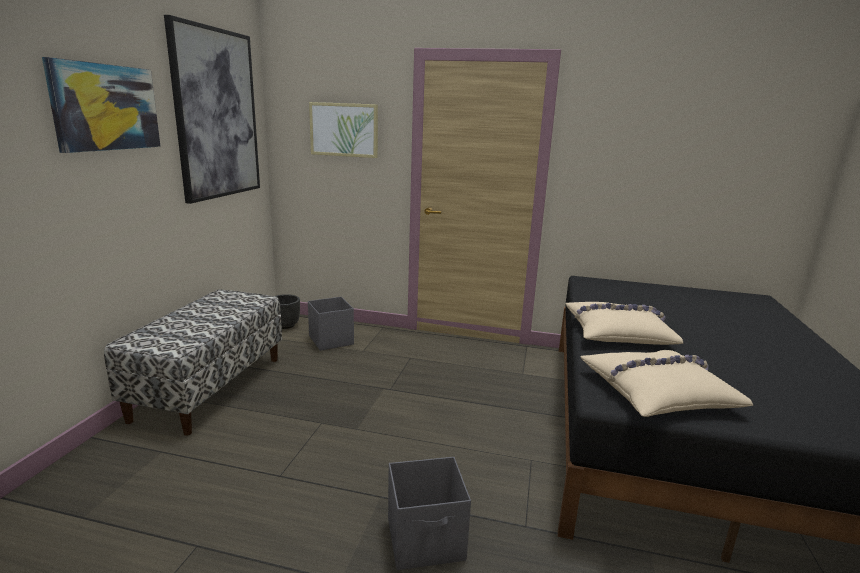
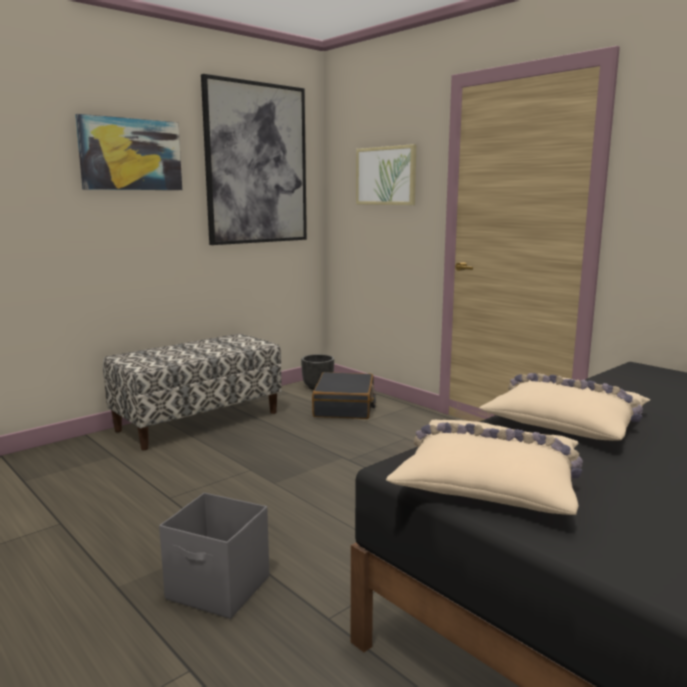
camera: 35 degrees right, 5 degrees down
(331, 340) = (345, 407): grey storage box -> black suitcase

